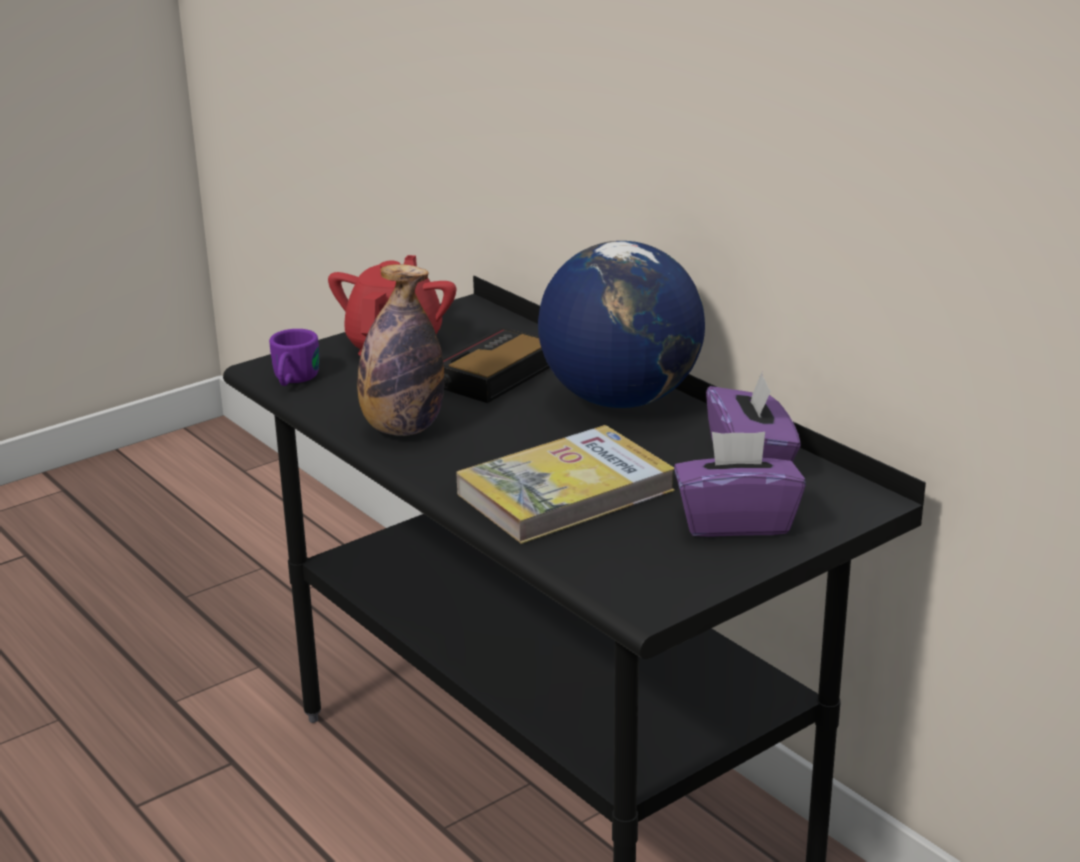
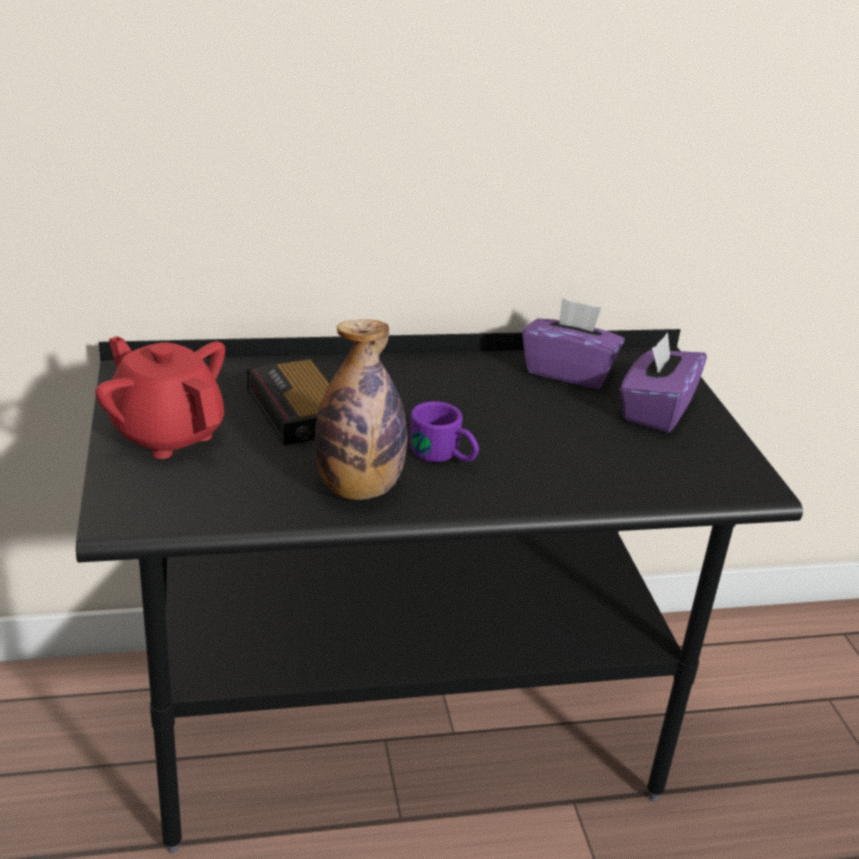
camera: 65 degrees left, 5 degrees up
(293, 381) = (173, 513): purple mug -> purple mug (444, 456)
(565, 492) = (555, 455): book -> none
(620, 399) = (412, 378): globe -> none

